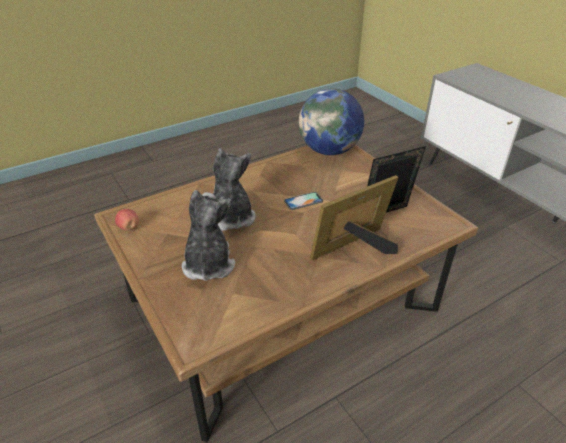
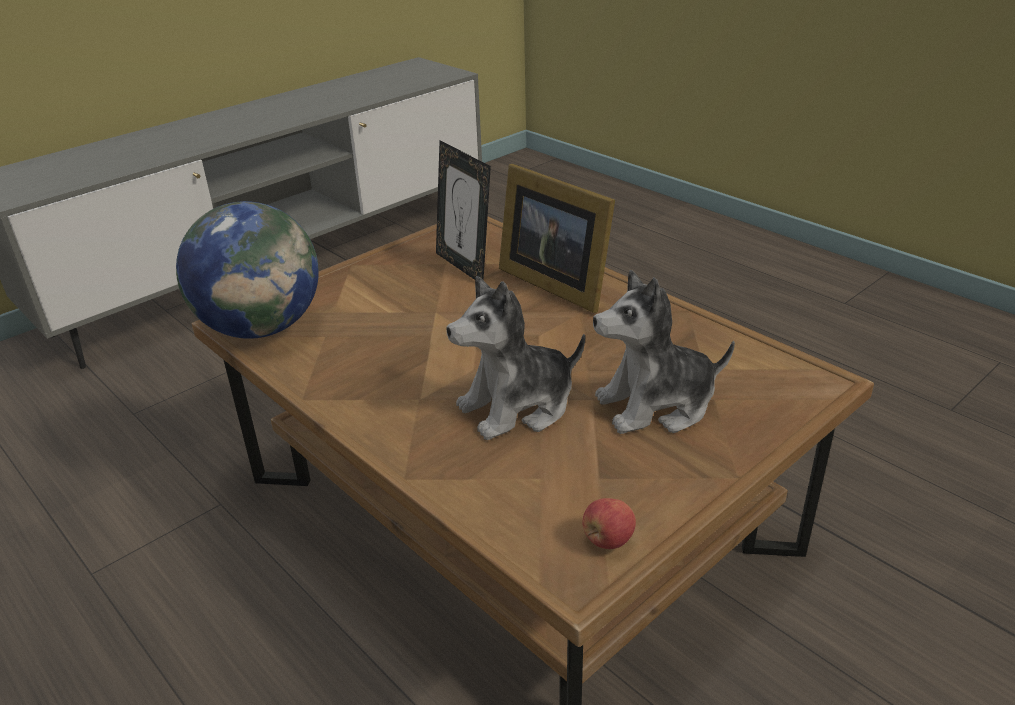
camera: 100 degrees left, 5 degrees down
(303, 201) = (443, 338): phone -> none

